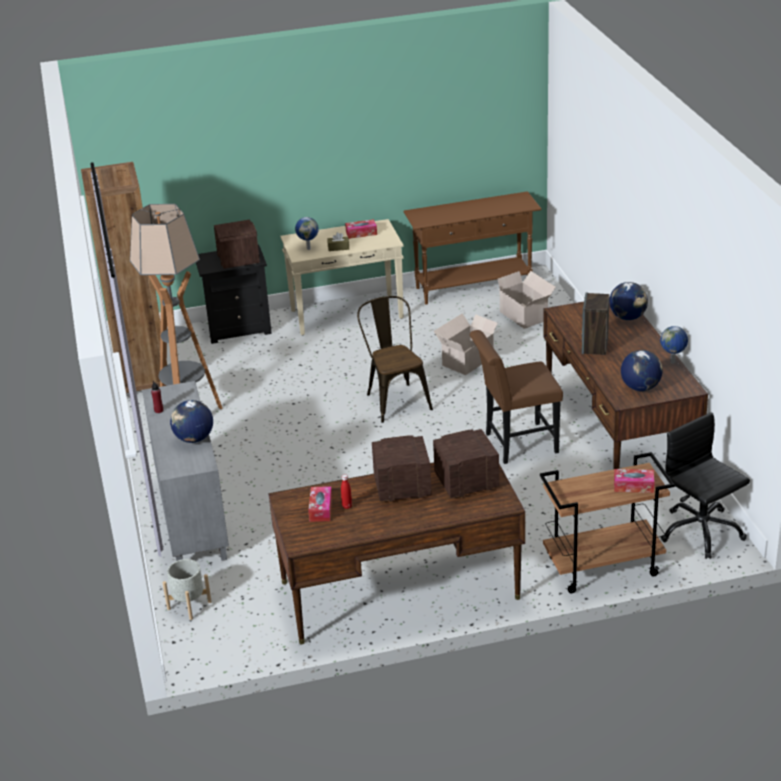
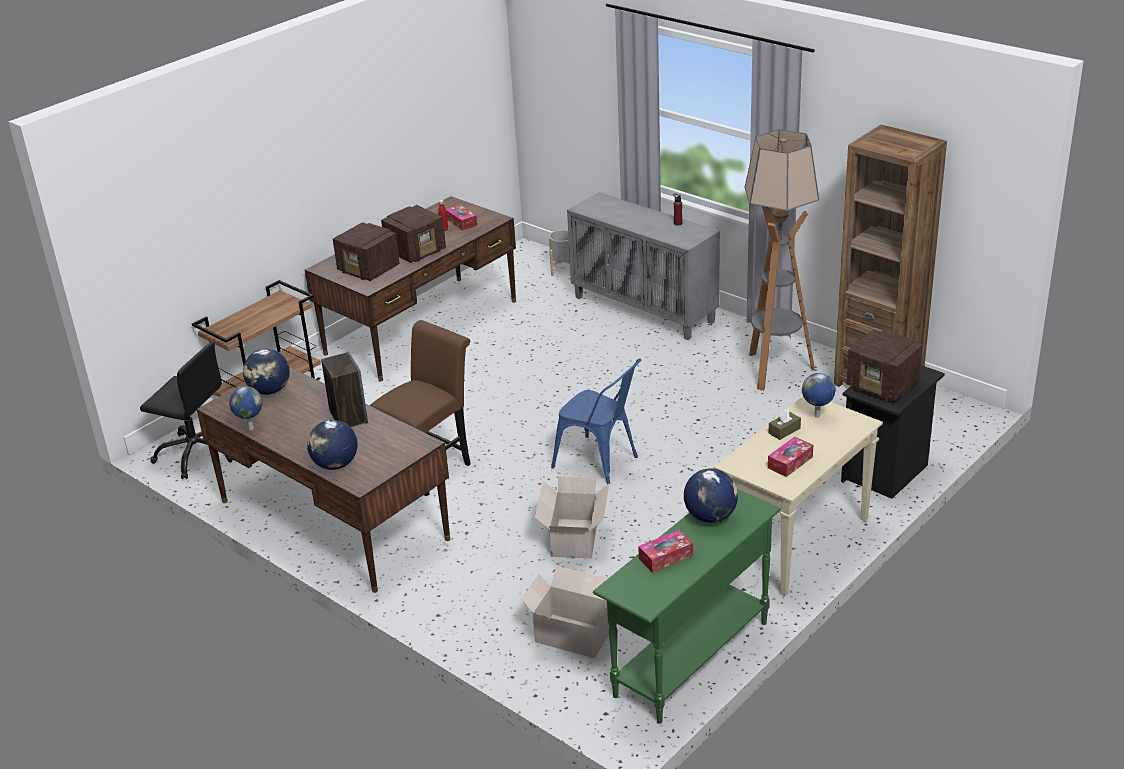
camera: 145 degrees right, 0 degrees up
(194, 439) = (616, 218): globe -> globe (710, 516)
(395, 399) = (601, 463): brown chair -> blue chair
(465, 482) = (369, 270): radio -> radio turned 90 degrees clockwise
(474, 287) = (690, 659): brown console table -> green console table
(633, 486) = (231, 325): tissue box -> tissue box (665, 557)

